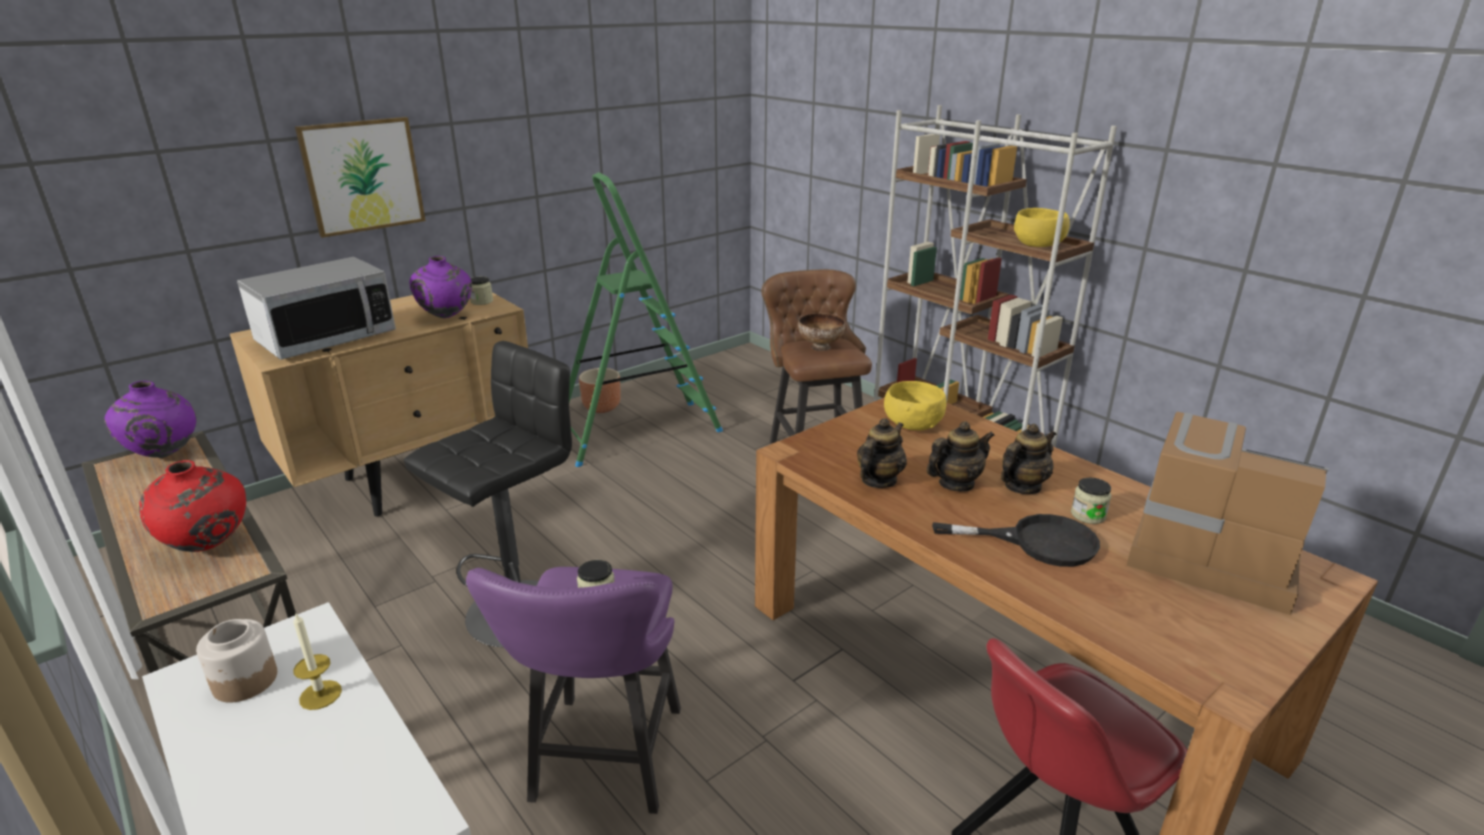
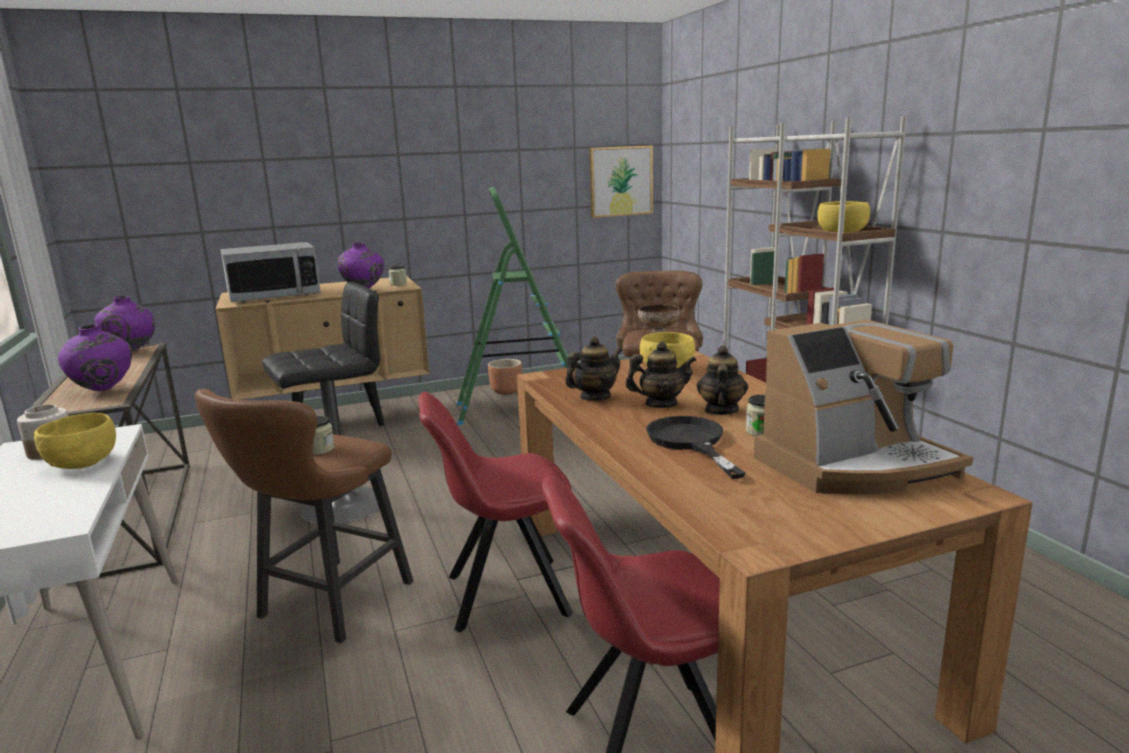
camera: 20 degrees right, 10 degrees down
(209, 546) = (104, 390): red vase -> purple vase
(320, 695) = (83, 463): candle -> yellow bowl
(363, 176) = (327, 188): picture -> picture (621, 181)
(602, 770) = (324, 608): purple stool -> brown stool
(795, 704) = (506, 595): none -> red chair
(1022, 486) = (721, 410): teapot -> teapot turned 60 degrees counterclockwise
(1037, 542) = (690, 442): black frying pan -> black frying pan turned 135 degrees counterclockwise
(1208, 554) = (855, 466): coffee machine -> coffee machine turned 105 degrees clockwise

